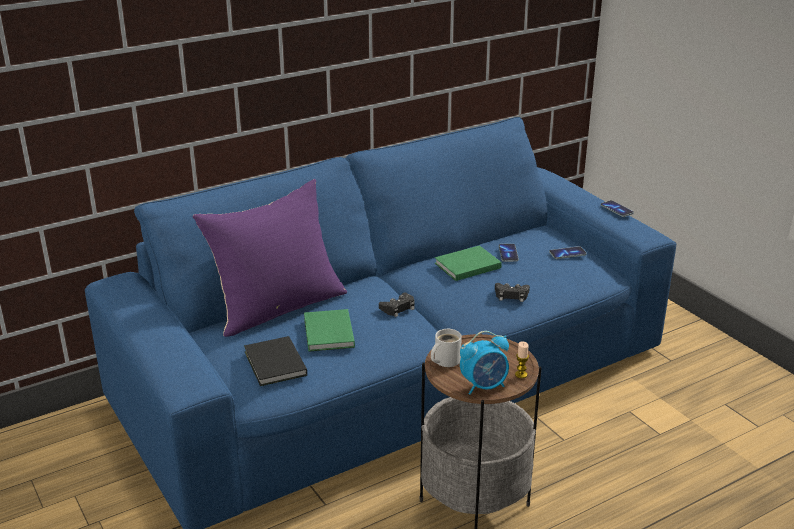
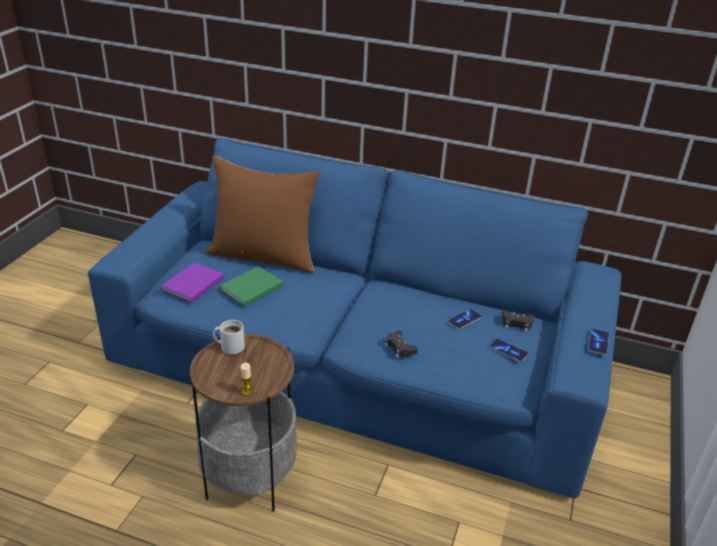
camera: 50 degrees right, 5 degrees up
(274, 365) = (191, 285): black book -> purple book
(277, 307) = (264, 255): purple pillow -> brown pillow
(398, 308) = (318, 303): black game controller -> black game controller (516, 323)
(465, 265) = (416, 307): green book -> none
(484, 386) = (212, 379): alarm clock -> none

